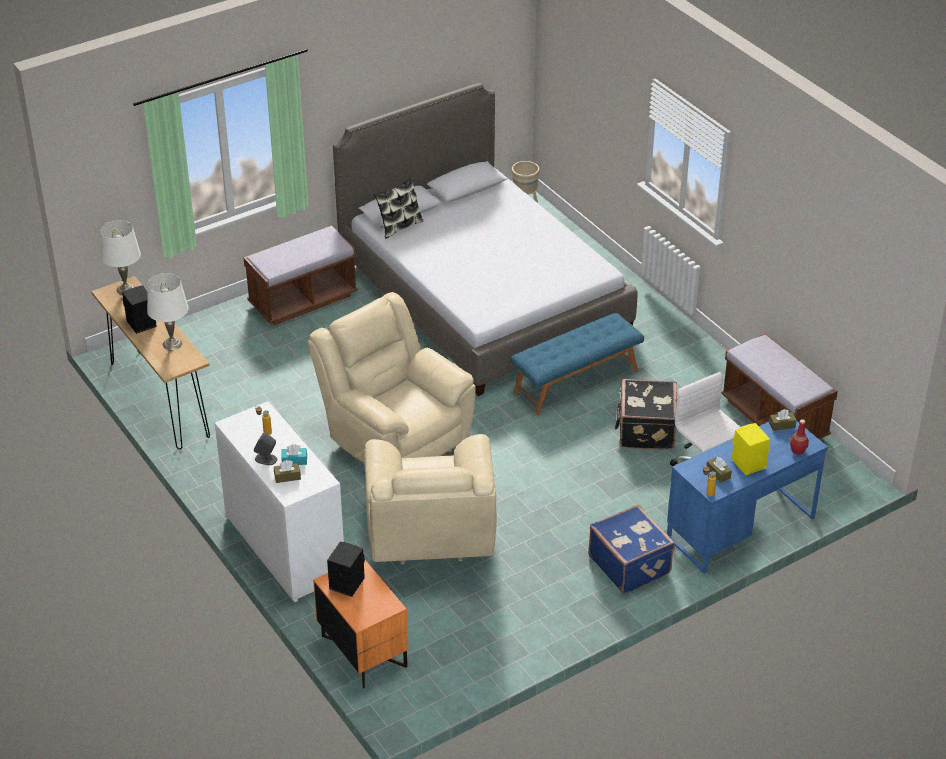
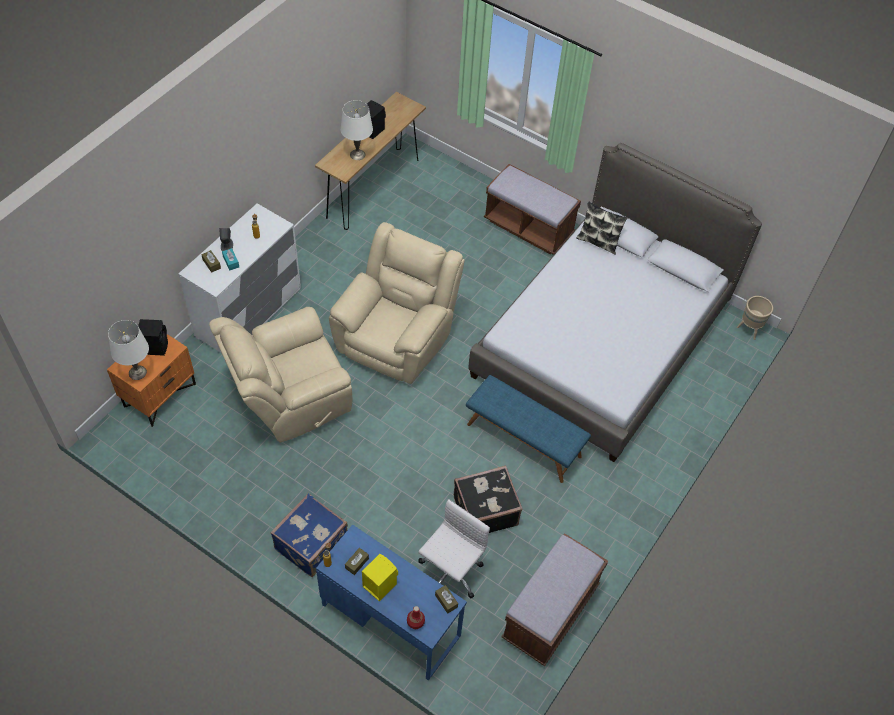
camera: 65 degrees right, 15 degrees up
(126, 289) = (407, 108): white table lamp -> white table lamp (137, 372)

